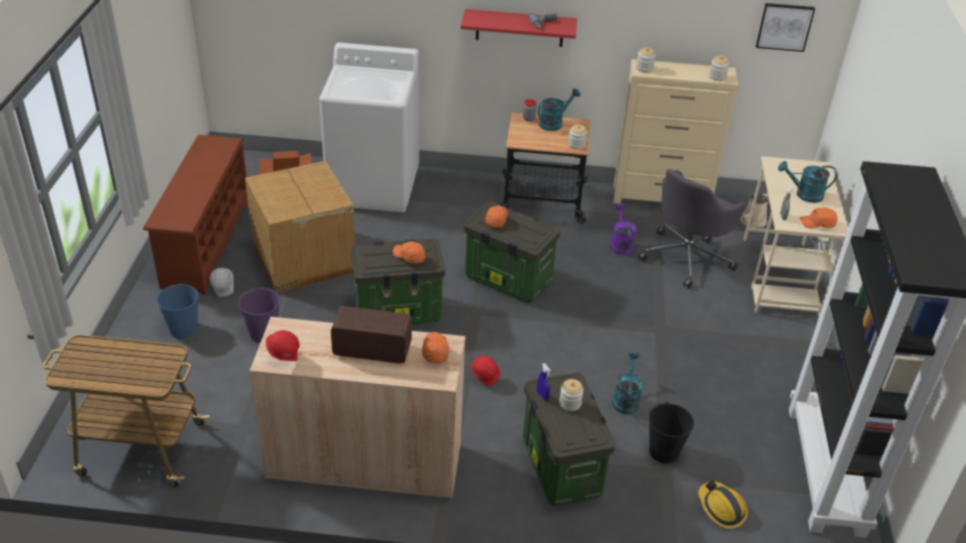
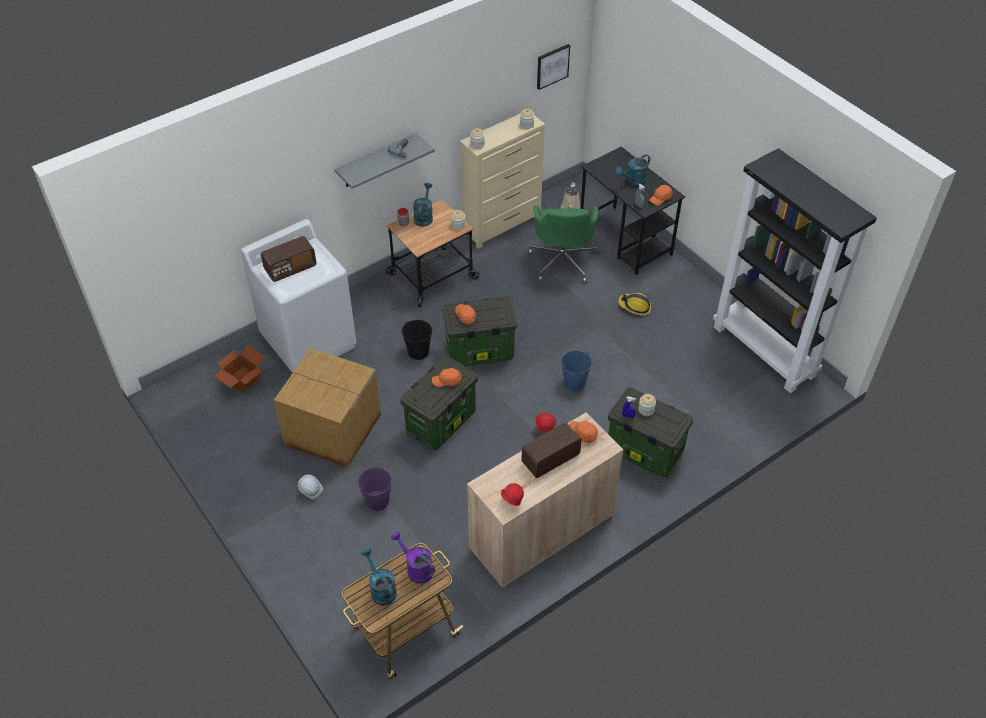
camera: 40 degrees left, 10 degrees up
(183, 329) = (321, 538): blue bucket -> blue bucket (574, 382)
(205, 242) = (248, 467): brown shoe rack -> none
(362, 80) = (290, 268): none -> radio
(519, 28) = (377, 161): red shelf -> grey shelf
(620, 244) = (515, 277): purple watering can -> purple watering can (416, 568)
(626, 399) = (630, 383): turquoise watering can -> turquoise watering can (381, 589)
(664, 451) = (682, 400): black bucket -> black bucket (418, 351)
(687, 257) = (562, 261): grey office chair -> green office chair
(721, 508) = (741, 412): hard hat -> hard hat (635, 306)
(780, 277) = (625, 240): beige desk -> black desk

